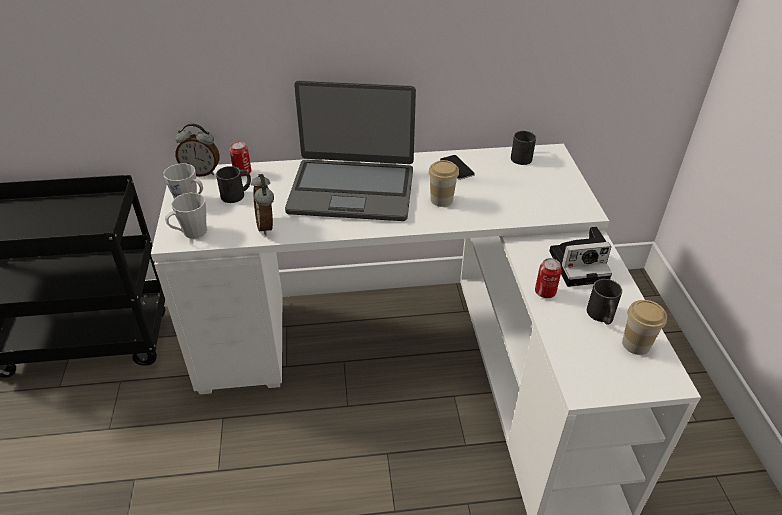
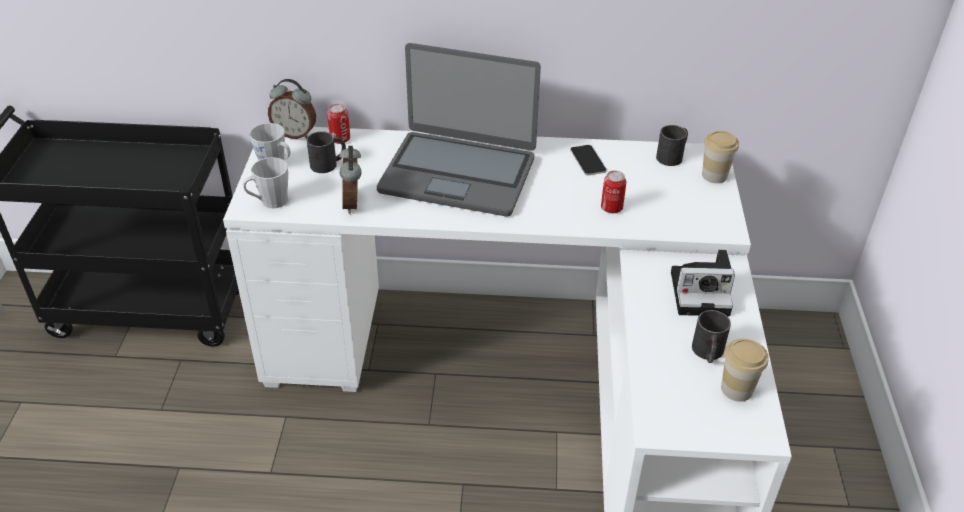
camera: 10 degrees right, 0 degrees up
(441, 200) = (558, 197): cup -> cup (714, 175)
(545, 292) = (650, 318): can -> can (611, 208)

